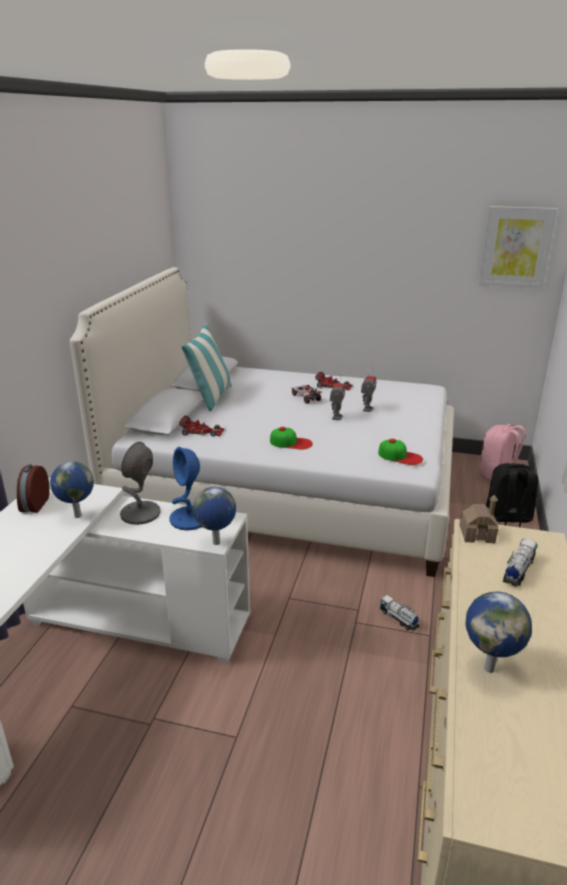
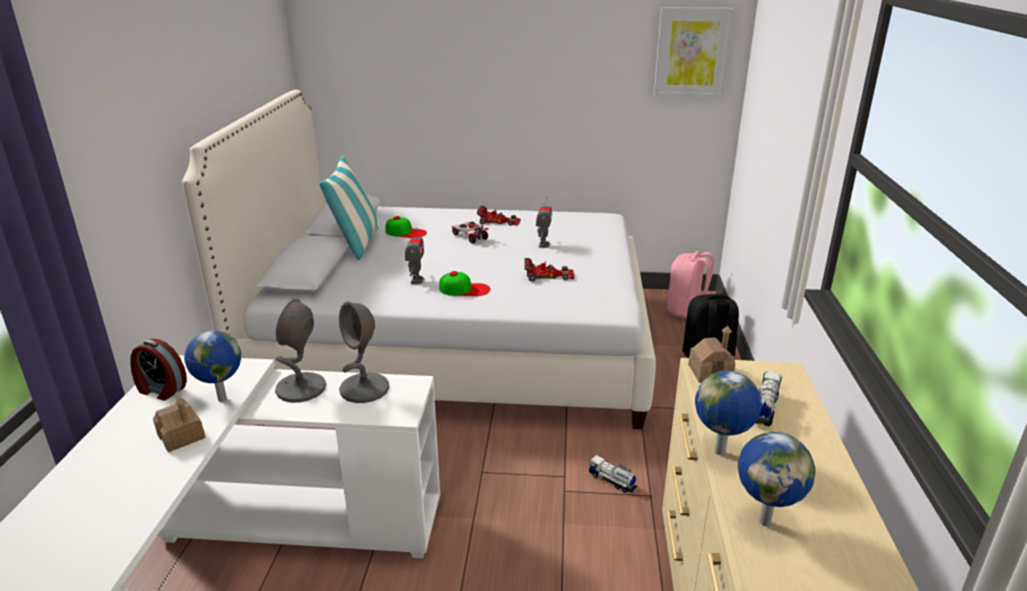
camera: 10 degrees left, 0 degrees up
(34, 504) = (161, 390): alarm clock -> alarm clock turned 60 degrees counterclockwise
(41, 542) = (181, 436): none -> toy house
(190, 519) = (364, 389): blue table lamp -> grey table lamp
(202, 431) = (354, 284): toy car -> toy car (548, 275)
(216, 543) = (404, 415): globe -> globe (721, 452)
(336, 417) = (511, 256): toy robot -> toy robot (416, 280)
(400, 456) = (594, 295): cap -> cap (406, 232)

